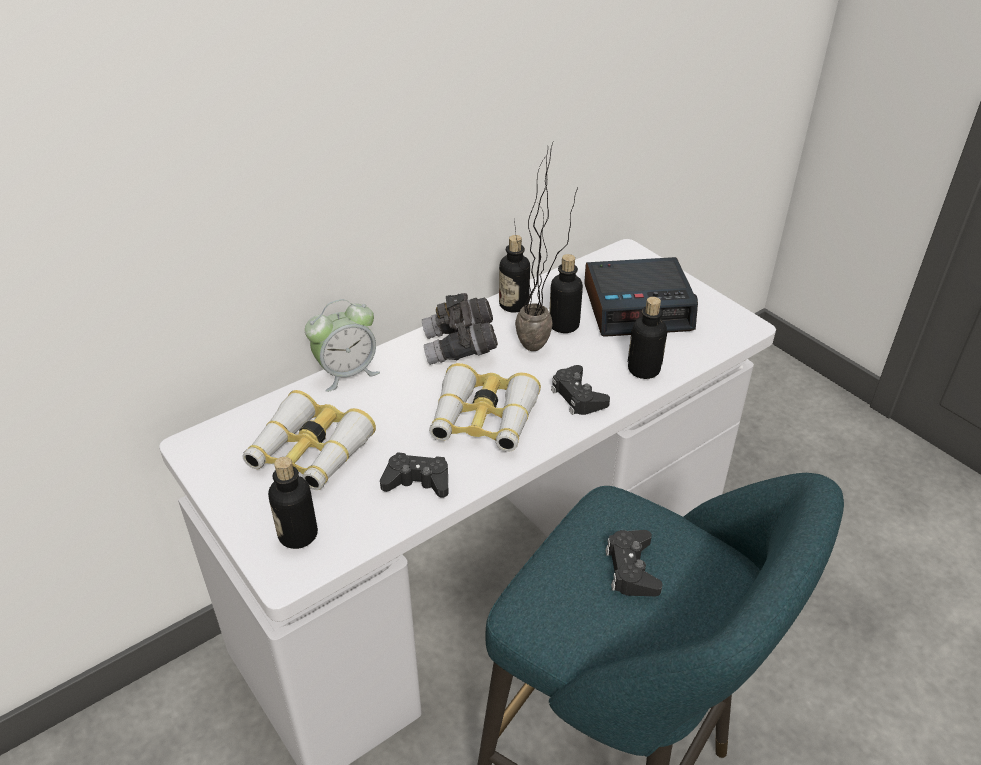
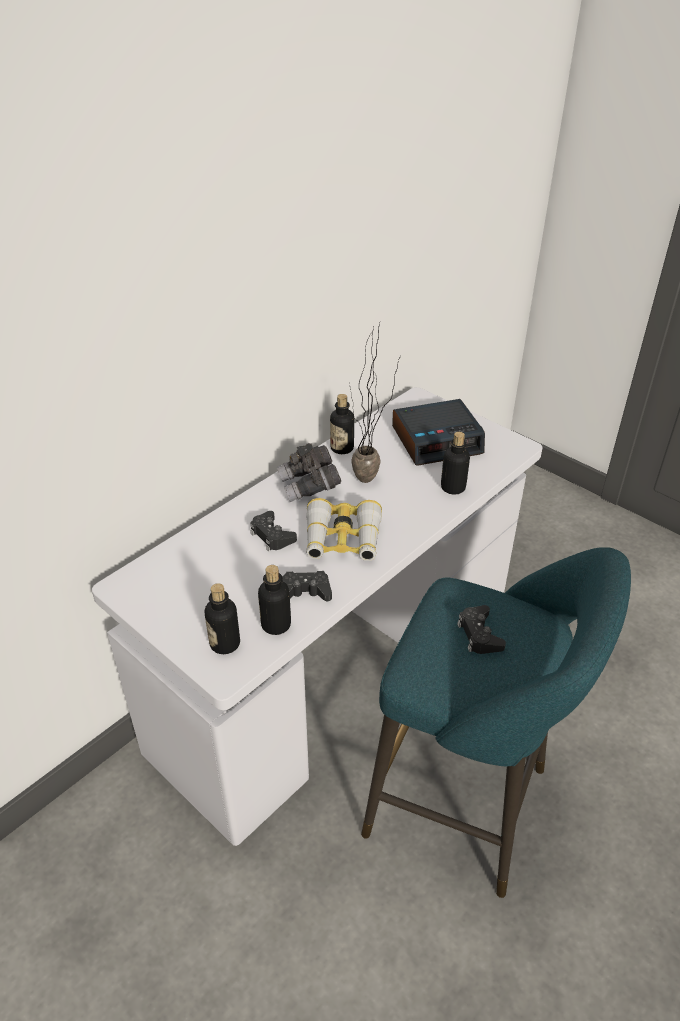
camera: 10 degrees left, 0 degrees up
(309, 453) = (215, 581): binoculars -> none
(347, 373) = (226, 516): alarm clock -> none
(564, 325) = (384, 460): bottle -> bottle (276, 624)
(578, 396) = (409, 513): black game controller -> black game controller (272, 536)

